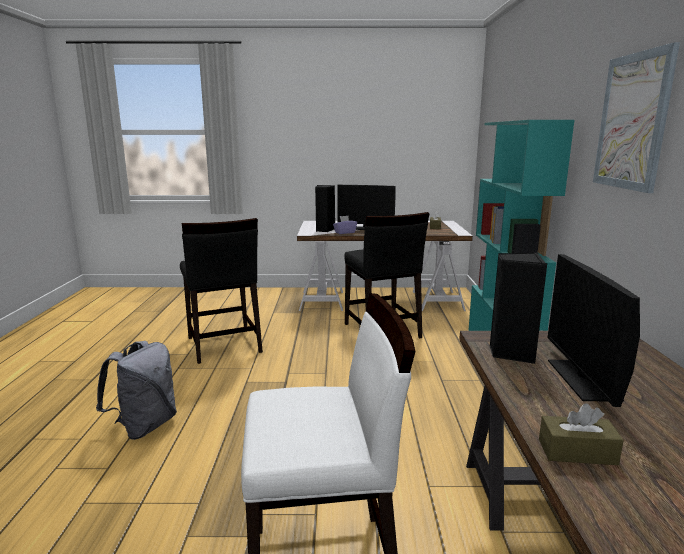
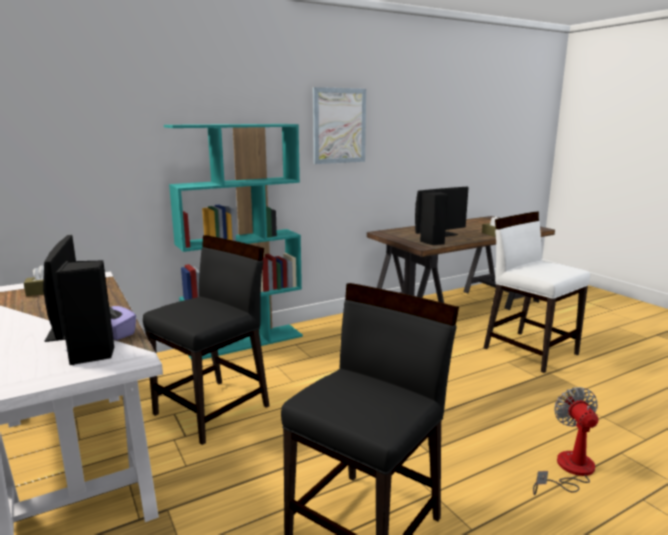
camera: 120 degrees left, 0 degrees up
(145, 426) = (569, 470): grey backpack -> fan

